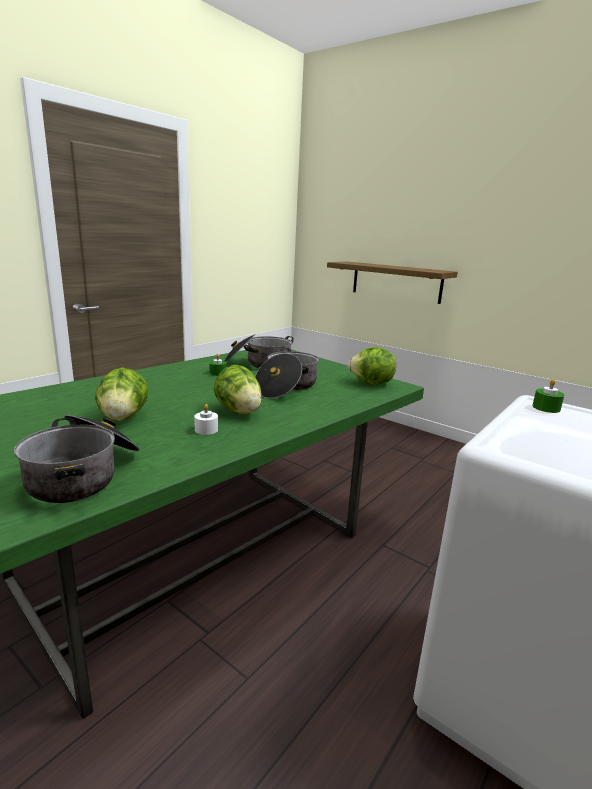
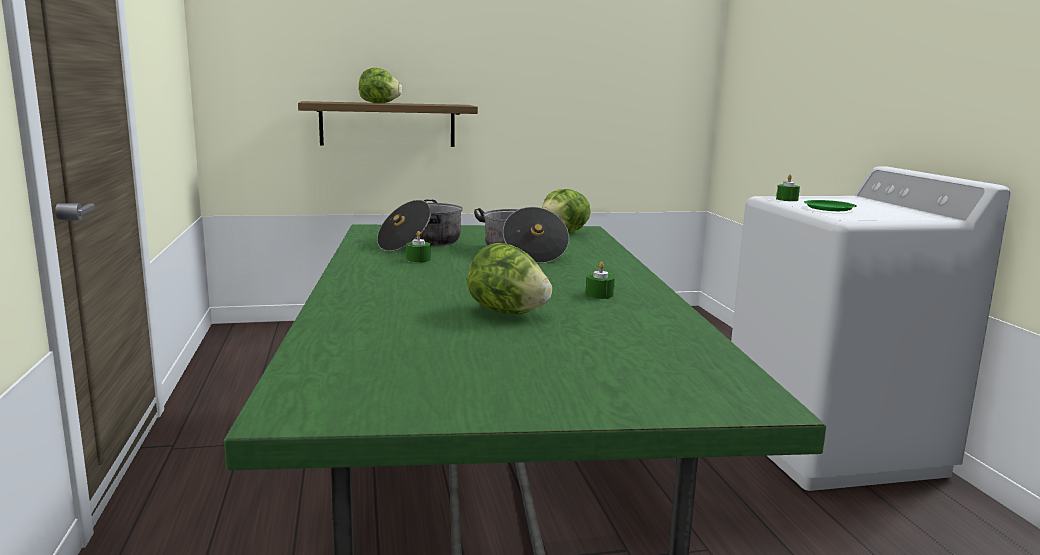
camera: 50 degrees left, 5 degrees down
(85, 474) = (656, 347): cooking pot -> none
(206, 430) = (599, 294): white candle -> green candle
(238, 411) = (566, 277): lettuce -> lettuce (379, 103)
(542, 431) = (829, 208): none -> green plate

